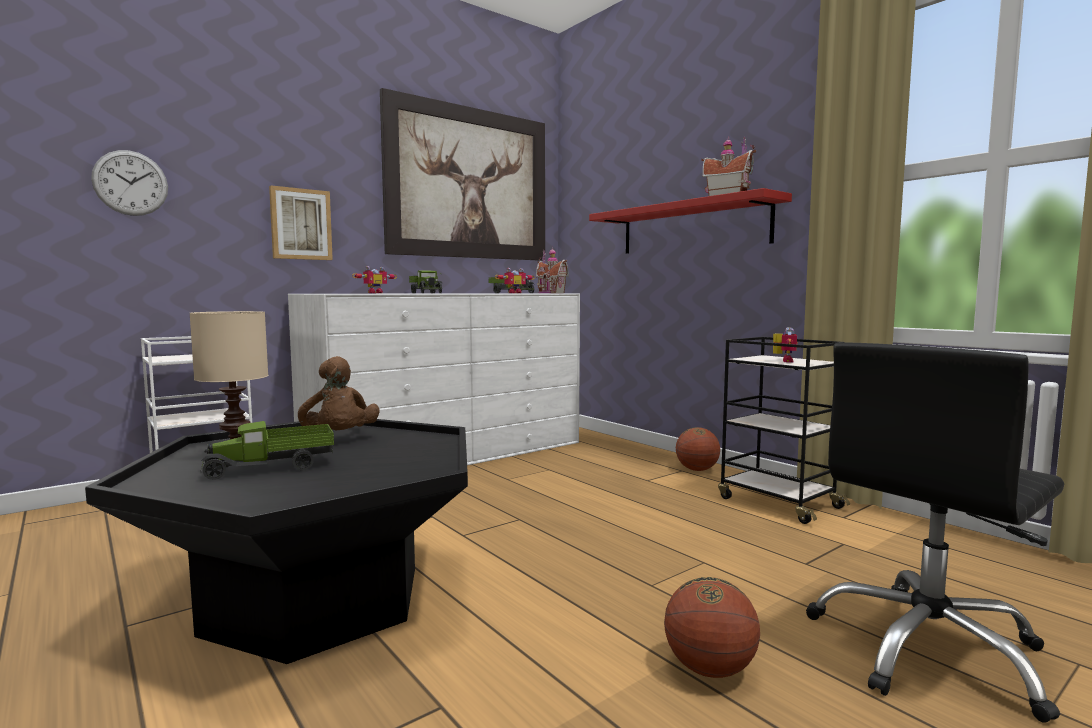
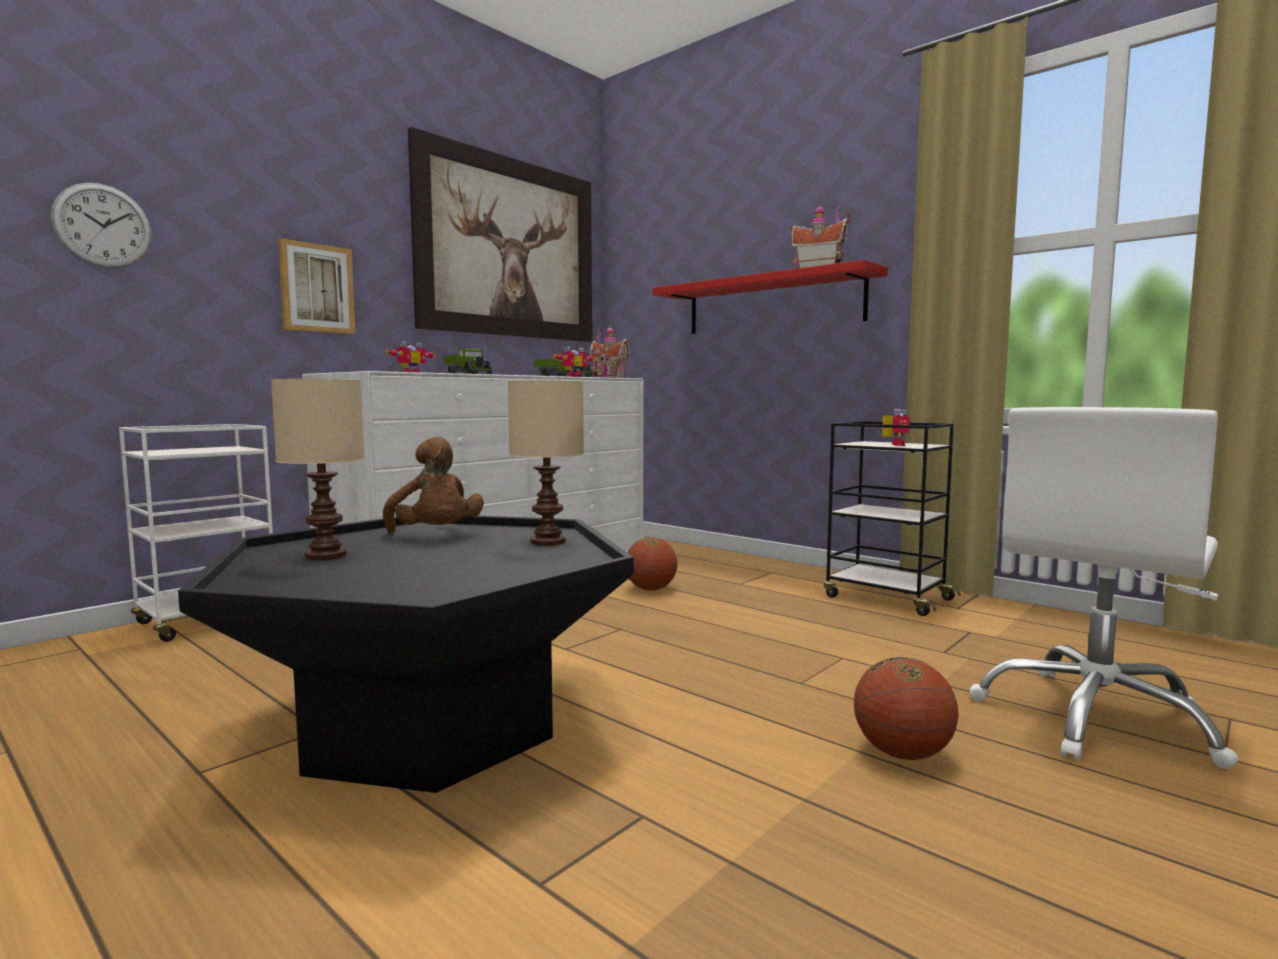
camera: 10 degrees left, 0 degrees up
(271, 468) = (387, 566): toy truck -> none
(423, 449) = (549, 542): none -> beige table lamp
(697, 470) = (787, 571): basketball -> basketball (650, 589)
(928, 650) = (1096, 718): black office chair -> white office chair

